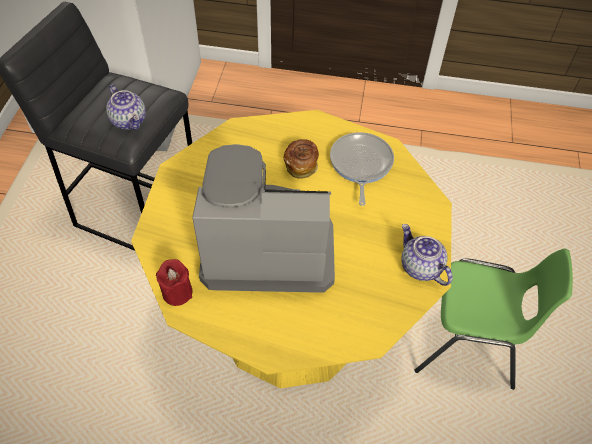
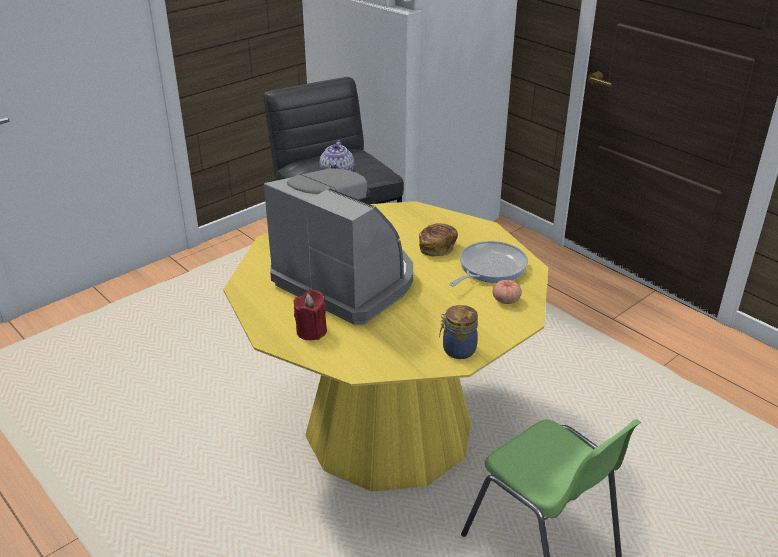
camera: 40 degrees right, 20 degrees down
(177, 292) = (251, 276): red candle -> red candle (311, 331)
(403, 192) = (506, 300): none -> tomato
(420, 267) = (457, 350): teapot -> jar

